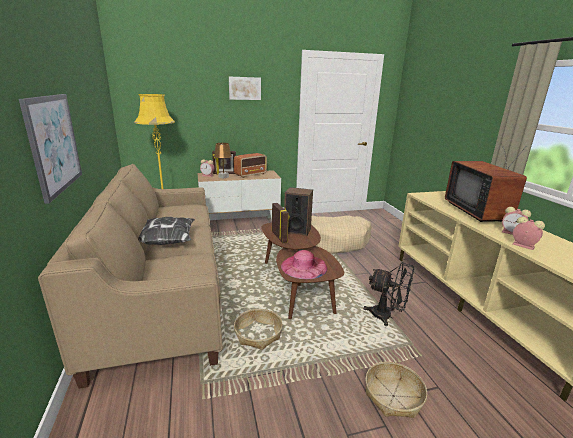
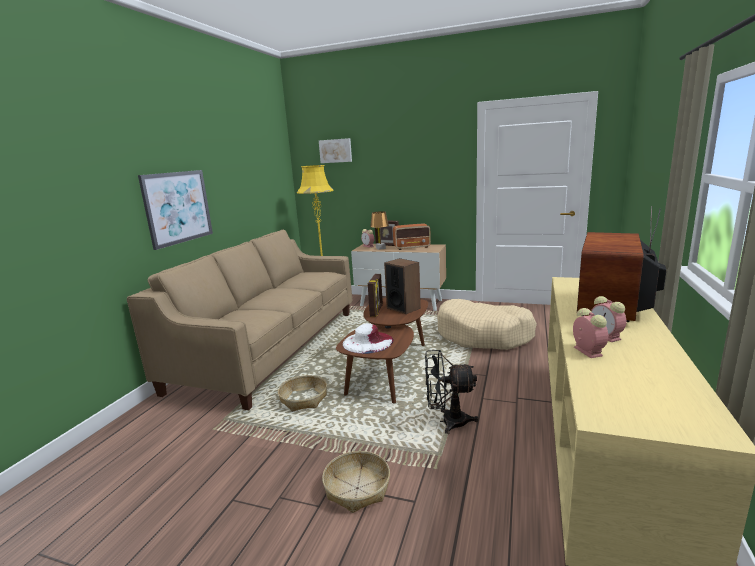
camera: 35 degrees right, 5 degrees down
(165, 243) = (263, 299): pillow -> none
(244, 88) = (411, 152): picture -> picture (335, 151)
(304, 266) = (368, 342): pink hat -> white hat
(386, 316) = (447, 422): black fan -> black fan turned 120 degrees clockwise

